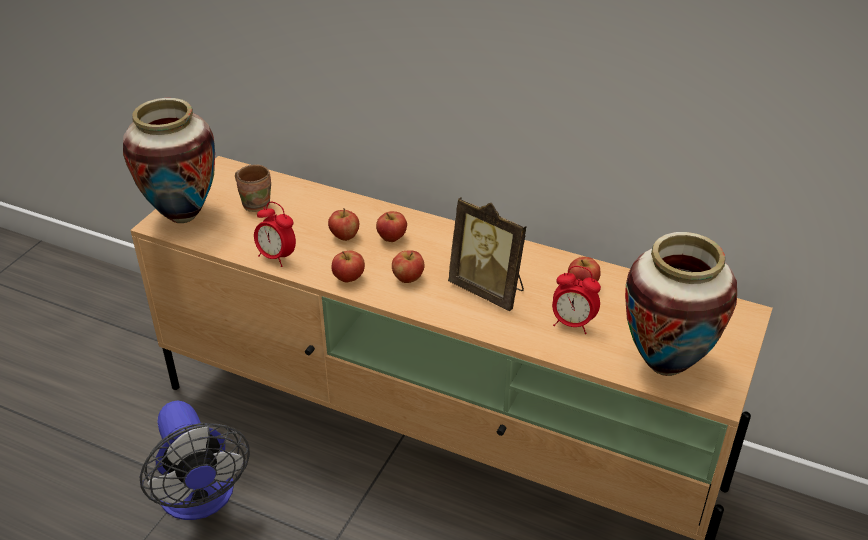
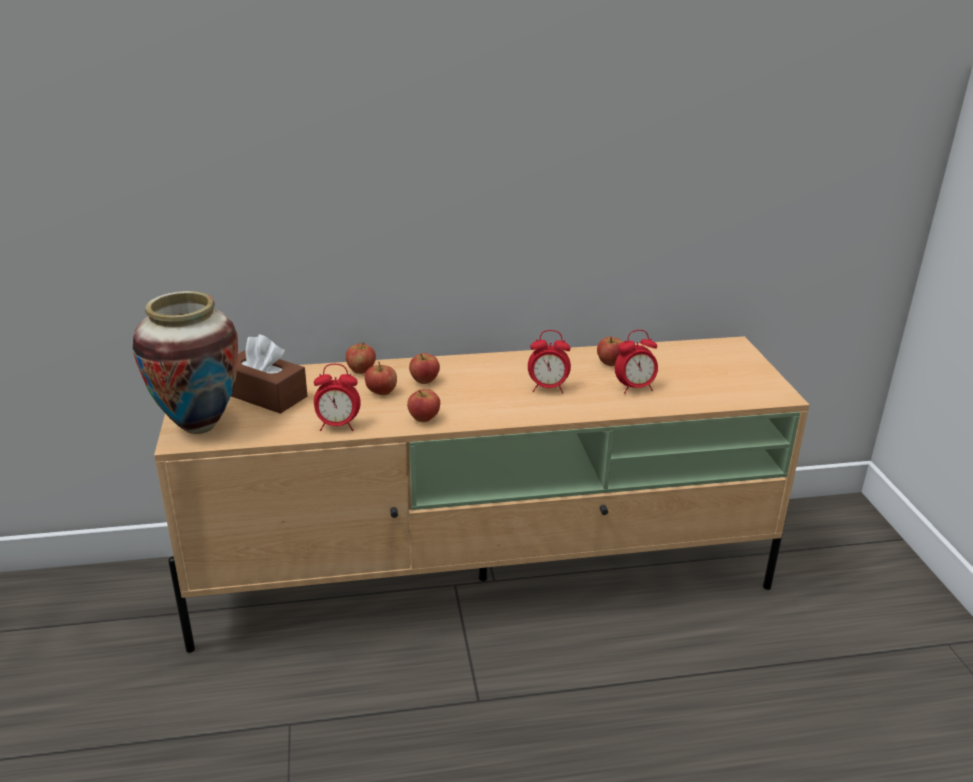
camera: 35 degrees left, 10 degrees down
(200, 500) = (315, 731): fan -> none
(256, 203) = (265, 395): brown mug -> brown tissue box
(408, 278) = (474, 402): apple -> apple (361, 370)
(489, 290) = (548, 388): picture frame -> alarm clock
(664, 365) = (725, 390): vase -> none

